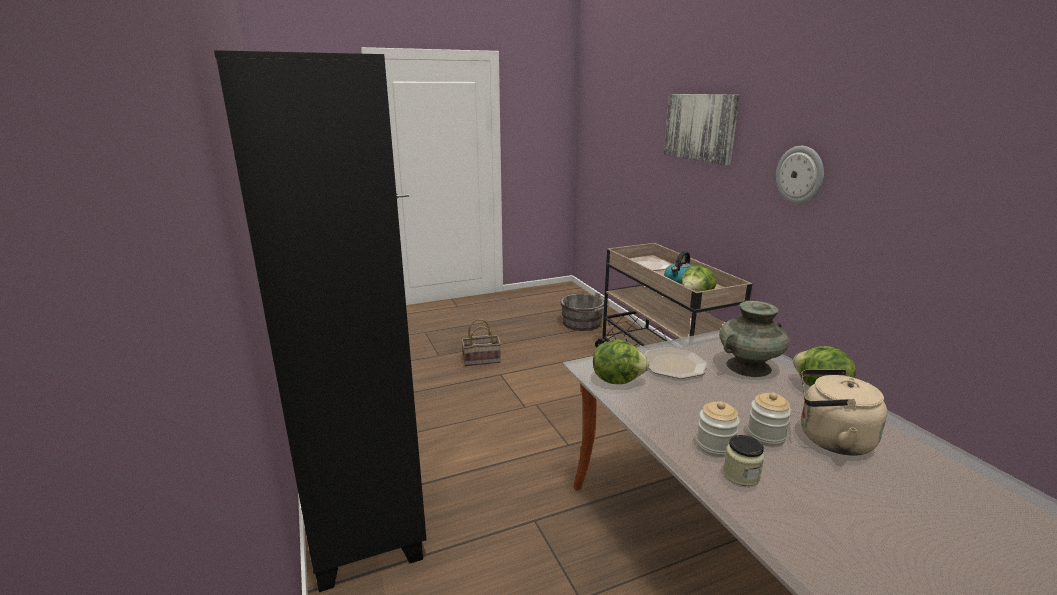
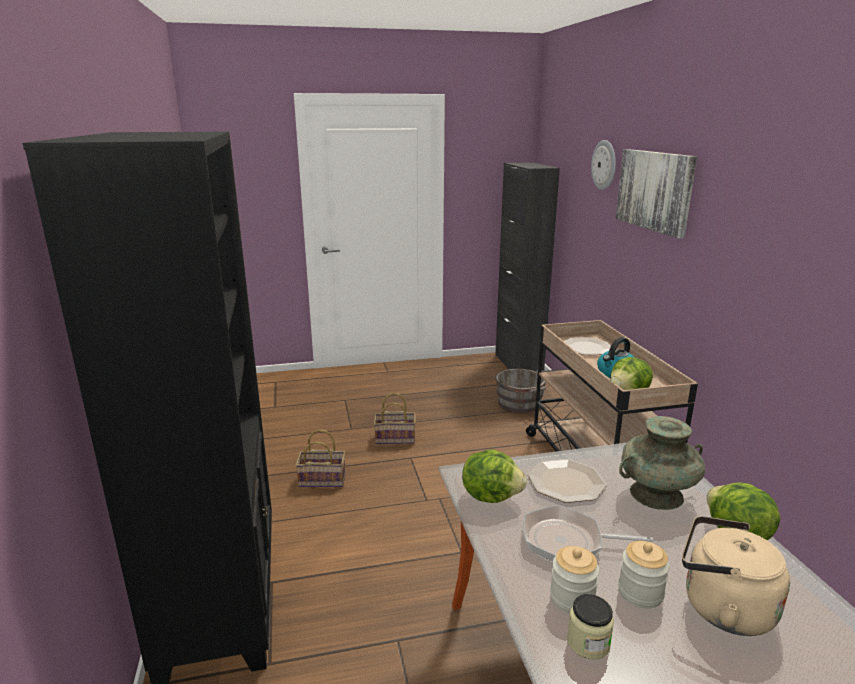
camera: 10 degrees right, 0 degrees up
(426, 399) = (323, 480): none -> basket
(572, 293) = (518, 365): none -> black cabinet
(694, 406) = (568, 542): none -> frying pan
(800, 175) = (758, 259): wall clock -> wall clock (604, 165)

